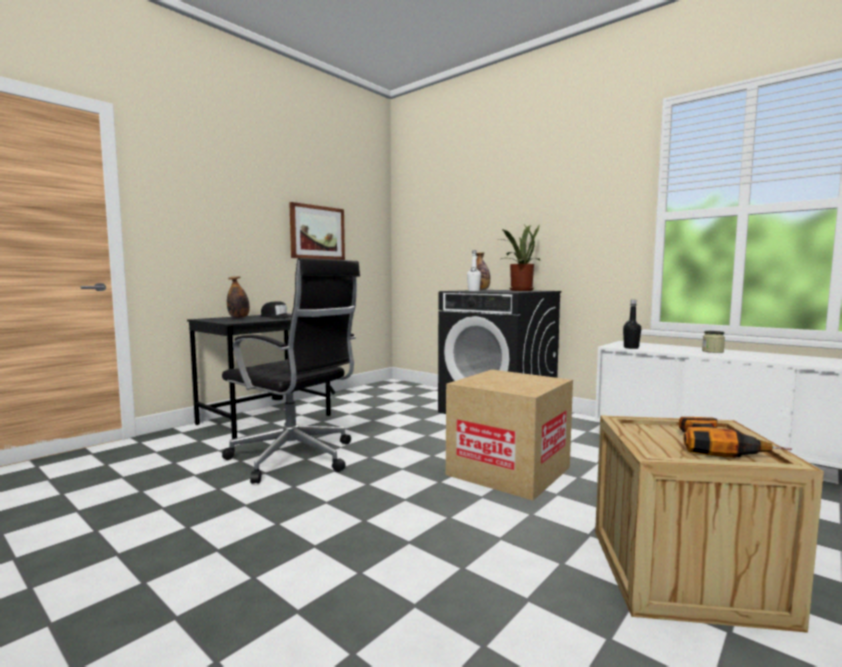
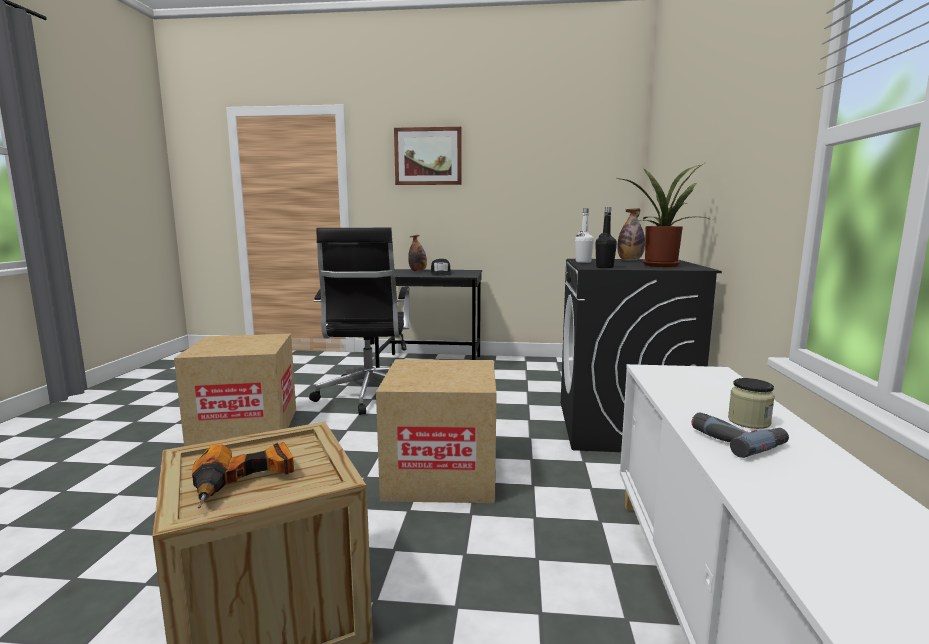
camera: 55 degrees right, 5 degrees up
(263, 532) = (245, 427): none -> cardboard box
(317, 232) = (527, 187): picture -> picture (428, 156)
(631, 348) = (655, 377): black bottle -> black bottle (604, 267)
(737, 355) = (736, 440): none -> power drill

